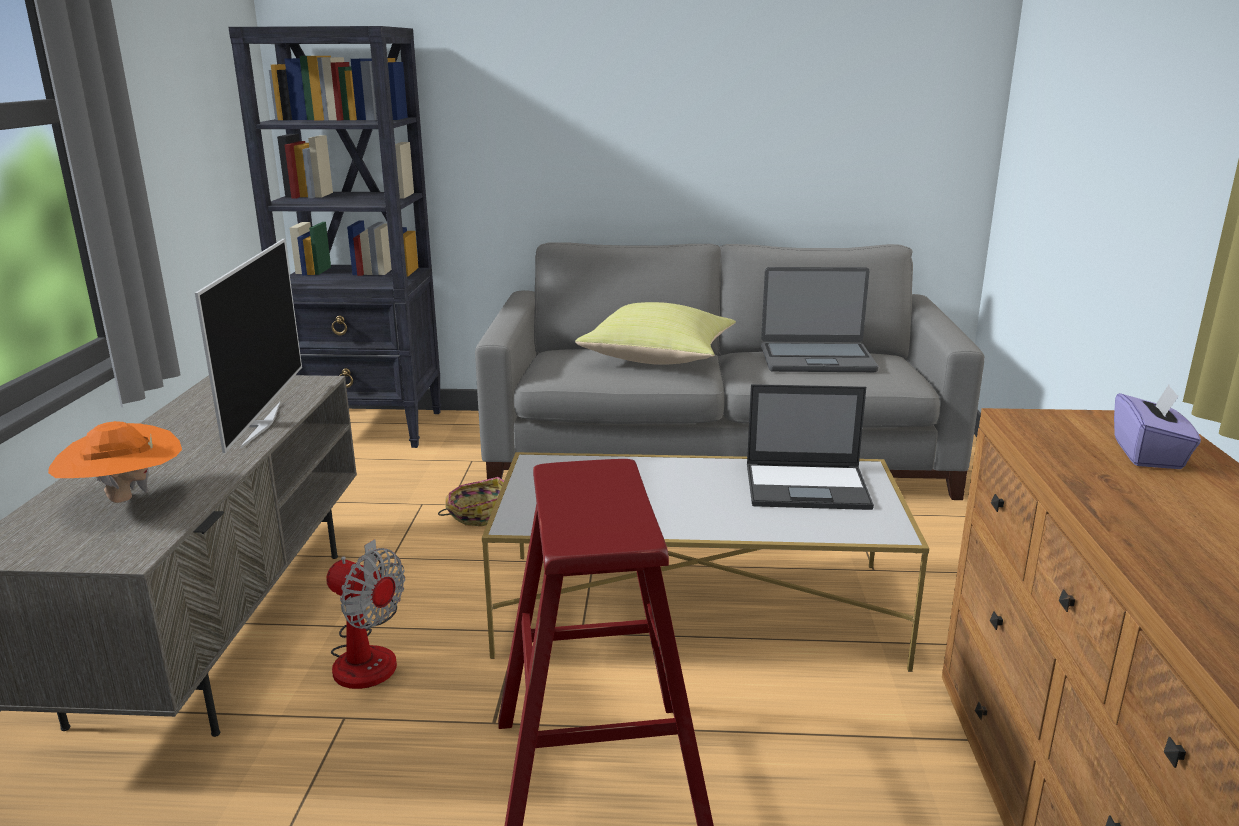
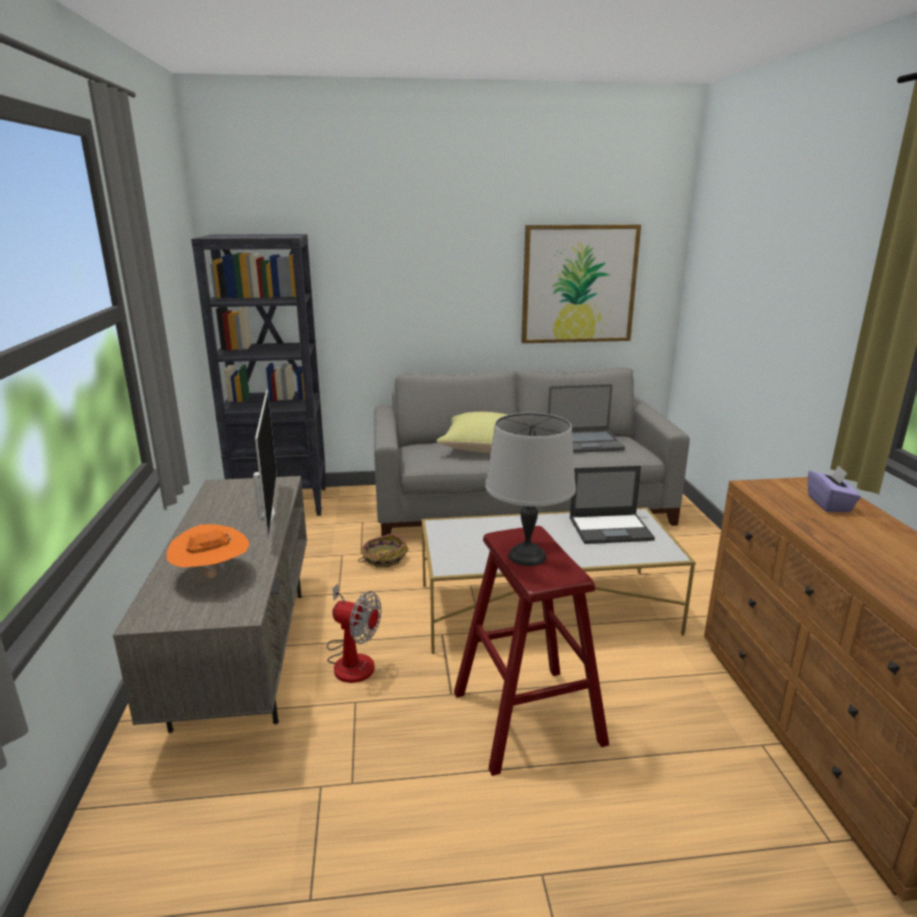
camera: 10 degrees left, 0 degrees up
(579, 501) = (526, 556): none -> grey table lamp
(830, 111) = (579, 284): none -> picture

